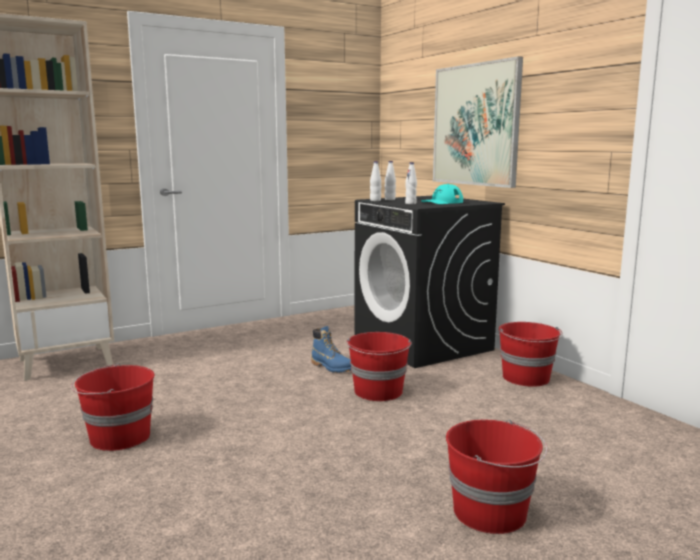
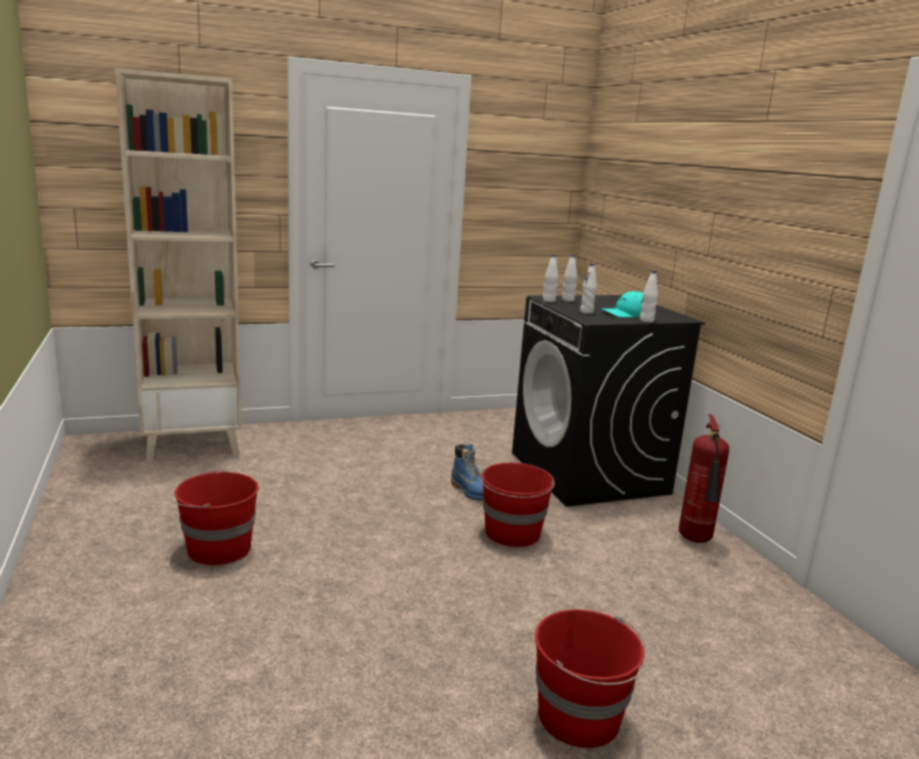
camera: 10 degrees right, 5 degrees up
(461, 204) = (646, 320): none -> white bottle
(475, 125) = (684, 219): picture -> none
(526, 378) = (696, 541): red bucket -> fire extinguisher

